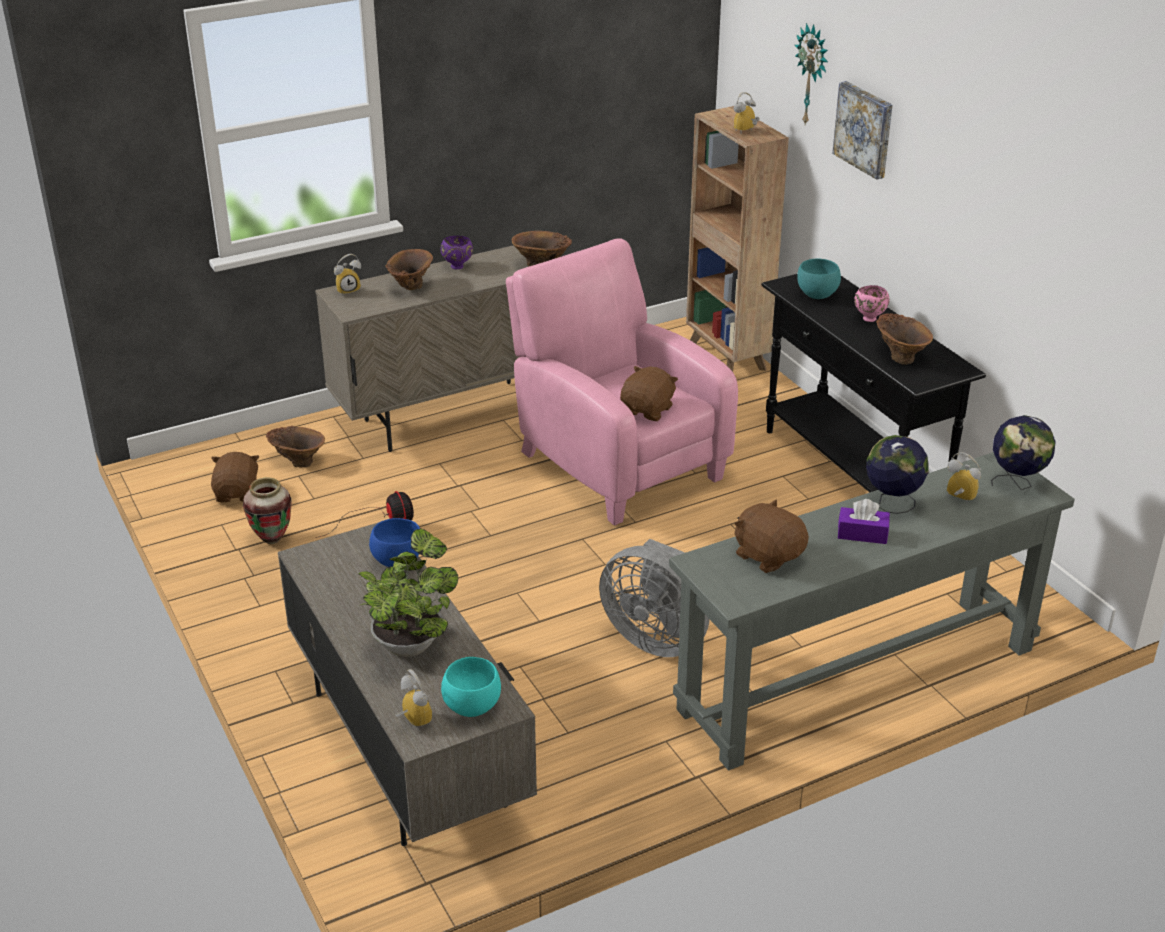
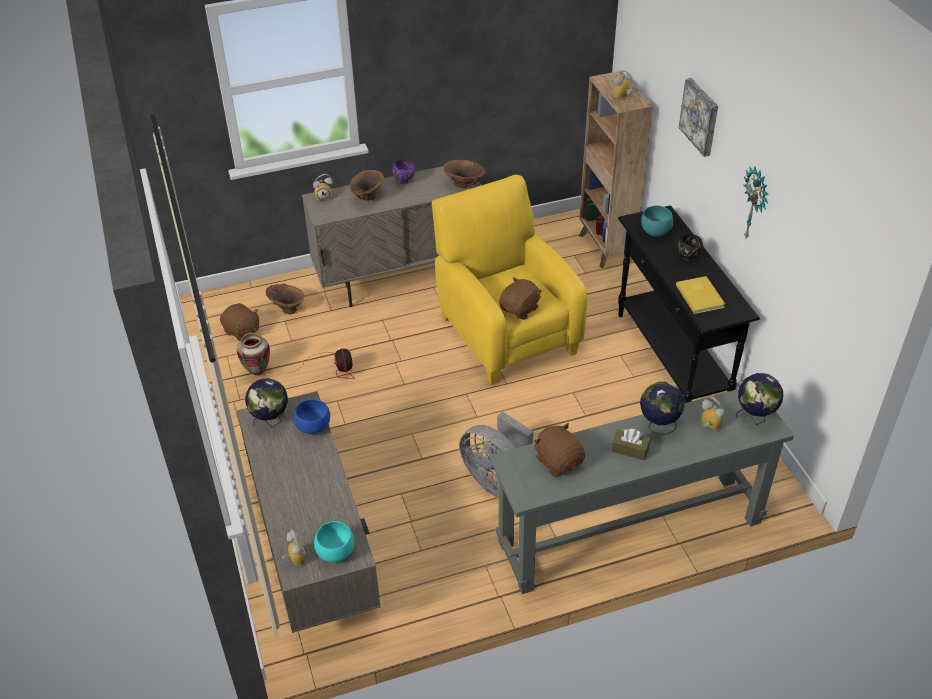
camera: 10 degrees right, 10 degrees up
(237, 493) = (242, 331): brown plush toy -> brown plush toy turned 120 degrees clockwise
(332, 559) = (271, 421): none -> globe
(410, 641) = (307, 495): potted plant -> none
(616, 462) = (505, 331): pink armchair -> yellow armchair
(813, 75) = (671, 65): wall clock -> wall clock (755, 204)
(862, 534) = (630, 449): purple tissue box -> brown tissue box
(869, 318) = (688, 258): pink bowl -> black bowl
(900, 356) = (700, 295): brown vase -> yellow book

